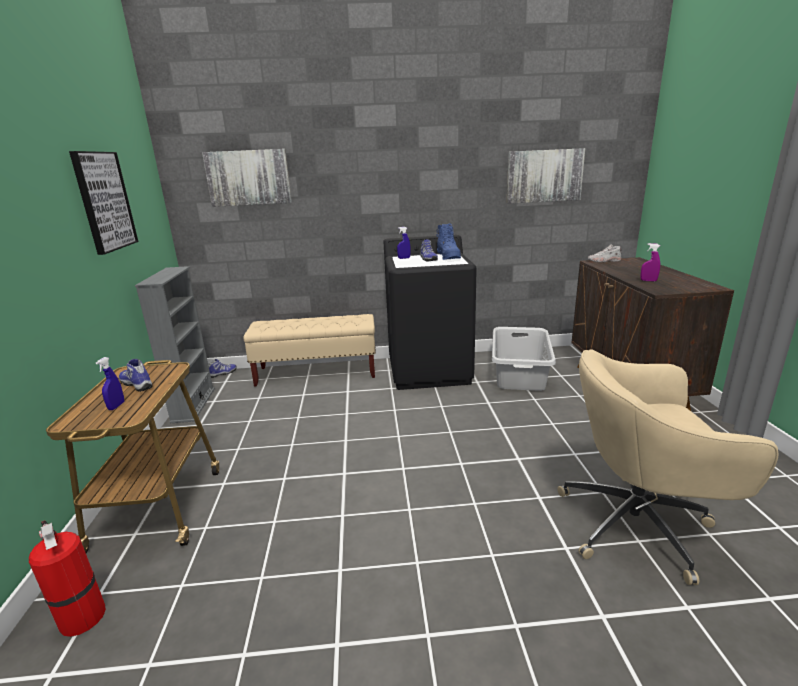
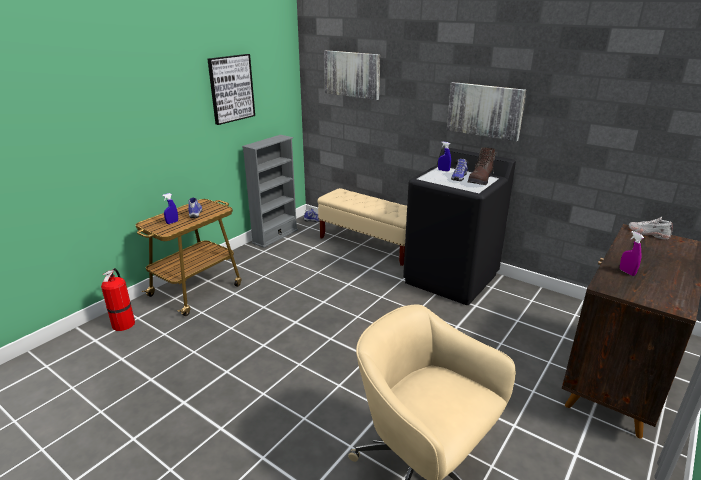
camera: 40 degrees right, 5 degrees up
(448, 257) = (480, 180): blue boot -> brown boot
(520, 374) = (525, 317): grey laundry basket -> none
(544, 176) = (625, 117): picture -> picture (485, 110)

